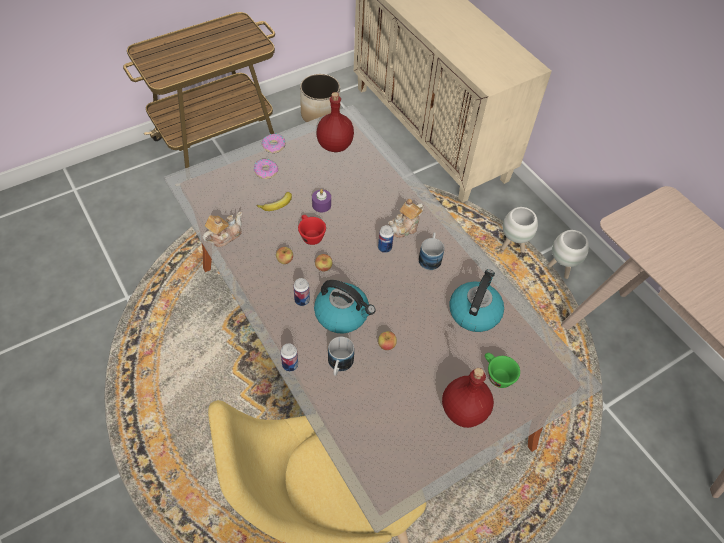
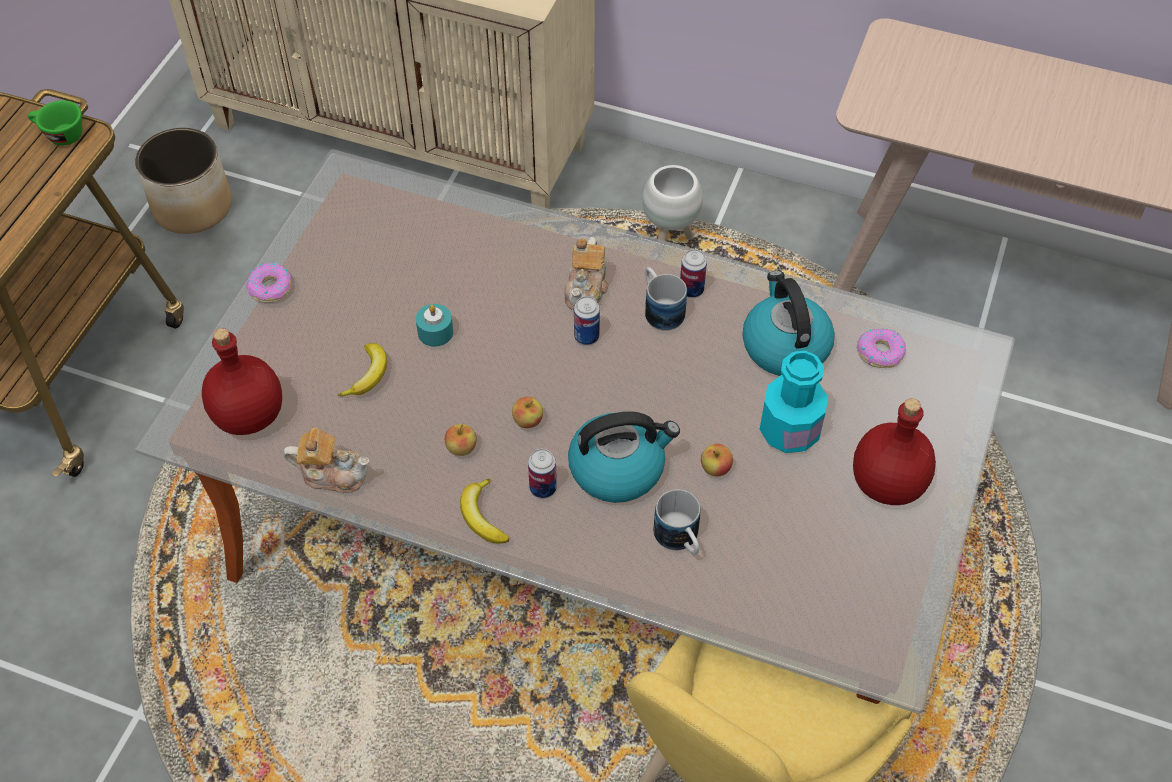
camera: 35 degrees left, 0 degrees up
(224, 236) = (332, 473): teapot -> teapot turned 90 degrees clockwise
(265, 295) = (483, 516): none -> banana
(266, 171) = (298, 334): donut -> donut (880, 352)
(290, 365) = (614, 587): can -> can (691, 290)
(310, 235) = (462, 387): red cup -> none
(321, 205) = (435, 332): purple candle -> turquoise candle
(334, 145) = (365, 229): red bottle -> red bottle (247, 416)
(438, 352) = (789, 431): none -> turquoise bottle
(496, 375) = (884, 410): green cup -> green cup (60, 135)
(561, 268) = (760, 230): white planter -> none

